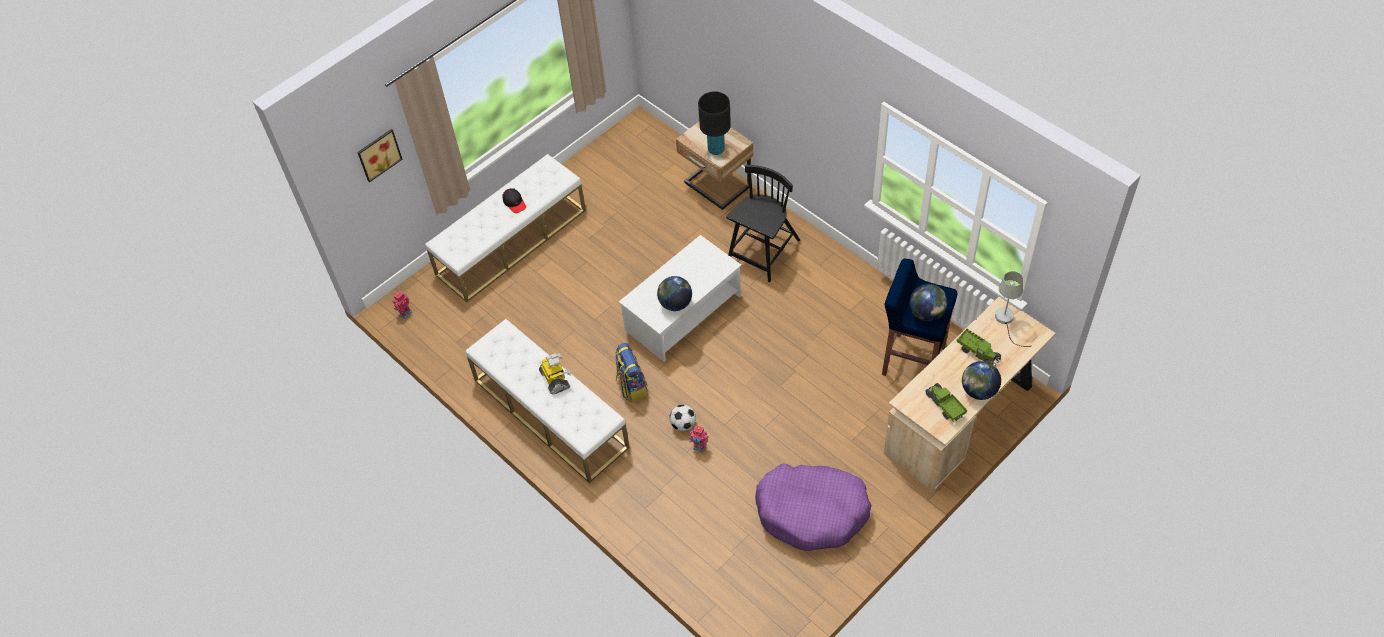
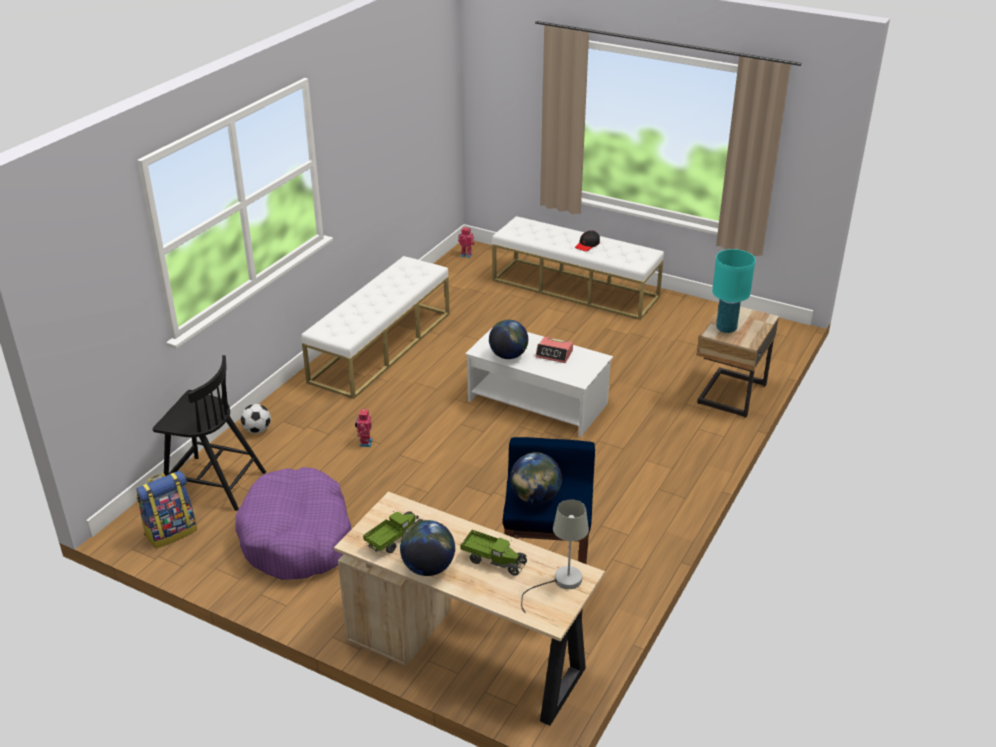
camera: 70 degrees right, 20 degrees down
(378, 154) = (519, 95): picture -> none
(555, 379) = (382, 302): toy robot -> none
(631, 386) = (429, 387): backpack -> backpack (171, 532)
(683, 424) = (391, 427): football -> football (257, 430)
(684, 272) = (554, 354): none -> alarm clock
(716, 149) = (726, 328): black table lamp -> turquoise table lamp
(763, 252) = (653, 443): black chair -> black chair (213, 483)
(978, 352) = (494, 560): toy truck -> toy truck turned 90 degrees counterclockwise

